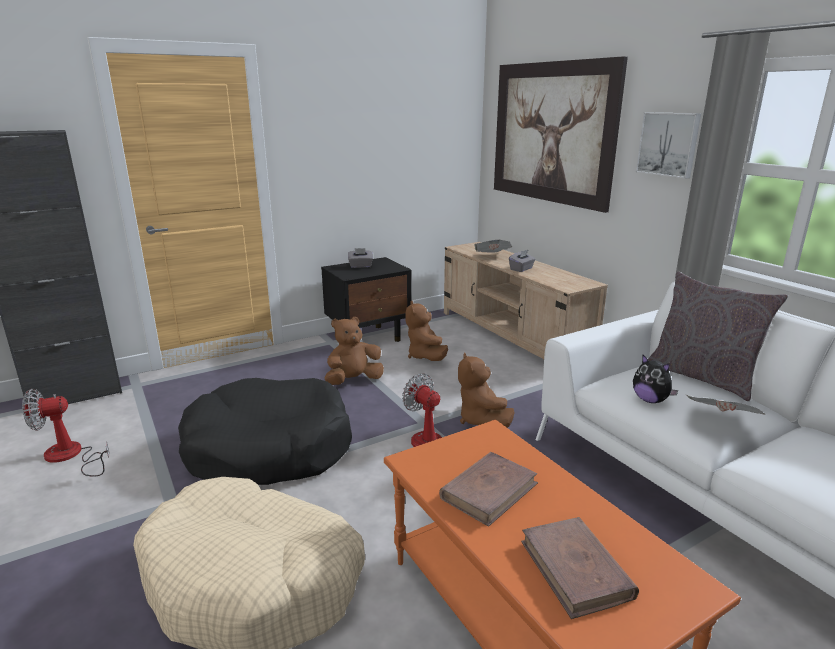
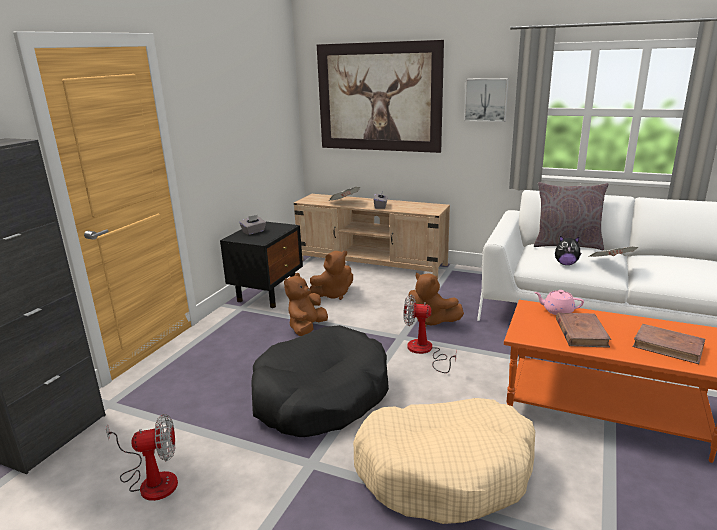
camera: 35 degrees left, 0 degrees up
(70, 456) = (151, 480): fan -> fan turned 135 degrees counterclockwise
(425, 356) = (333, 294): brown plush toy -> brown plush toy turned 75 degrees counterclockwise
(513, 452) = (557, 311): none -> pink teapot

